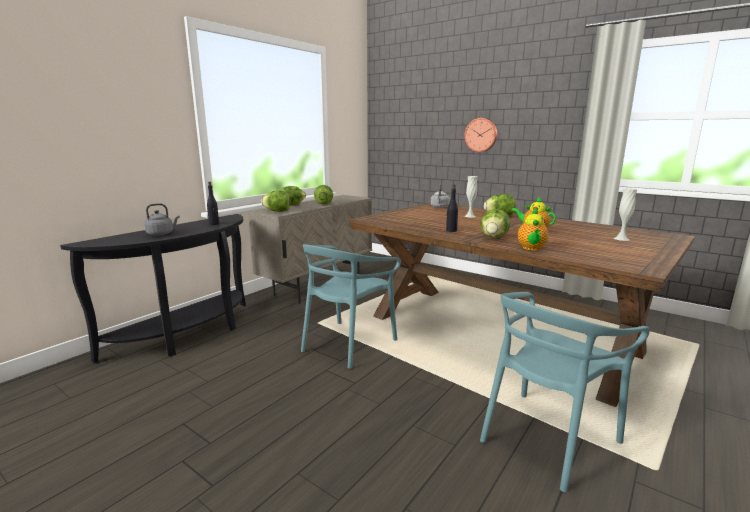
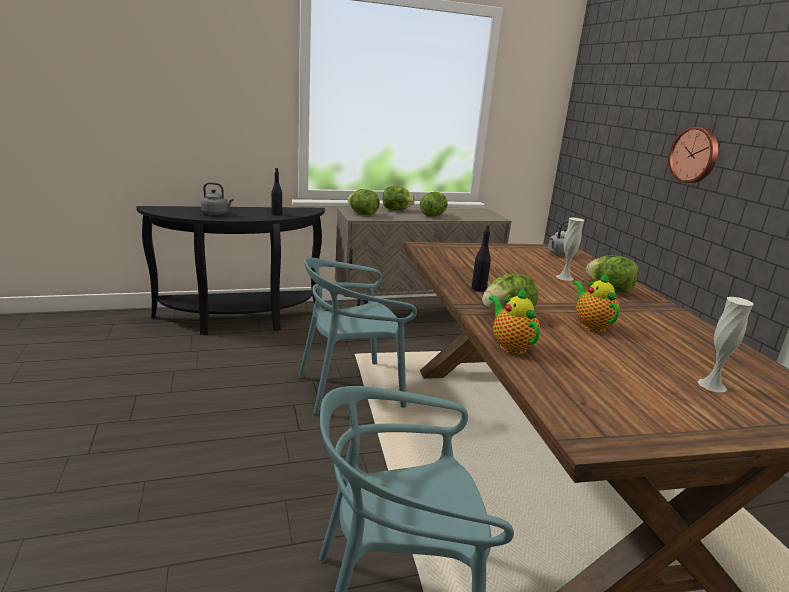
camera: 35 degrees right, 5 degrees up
(531, 248) = (510, 346): teapot -> teapot turned 105 degrees clockwise

